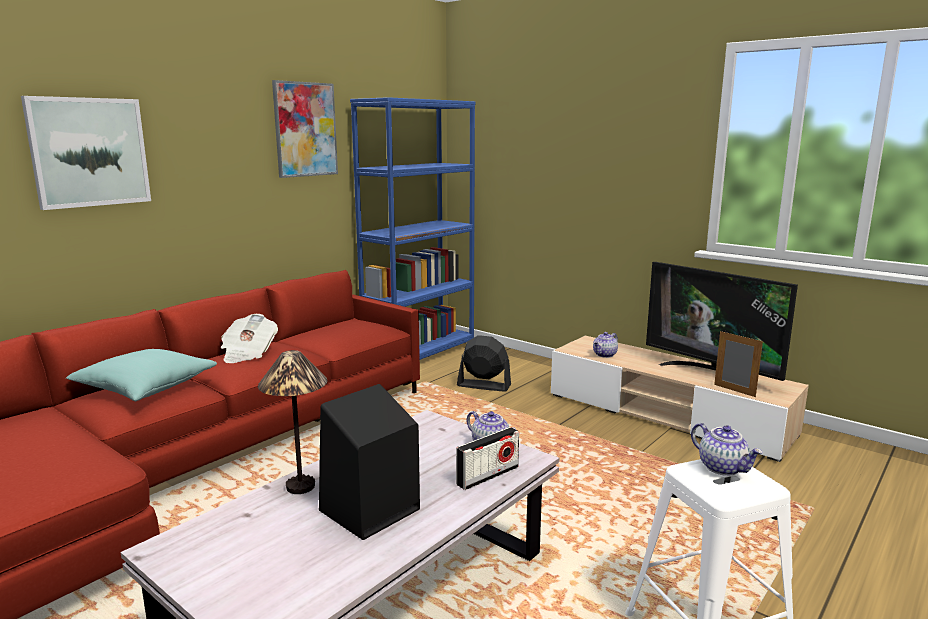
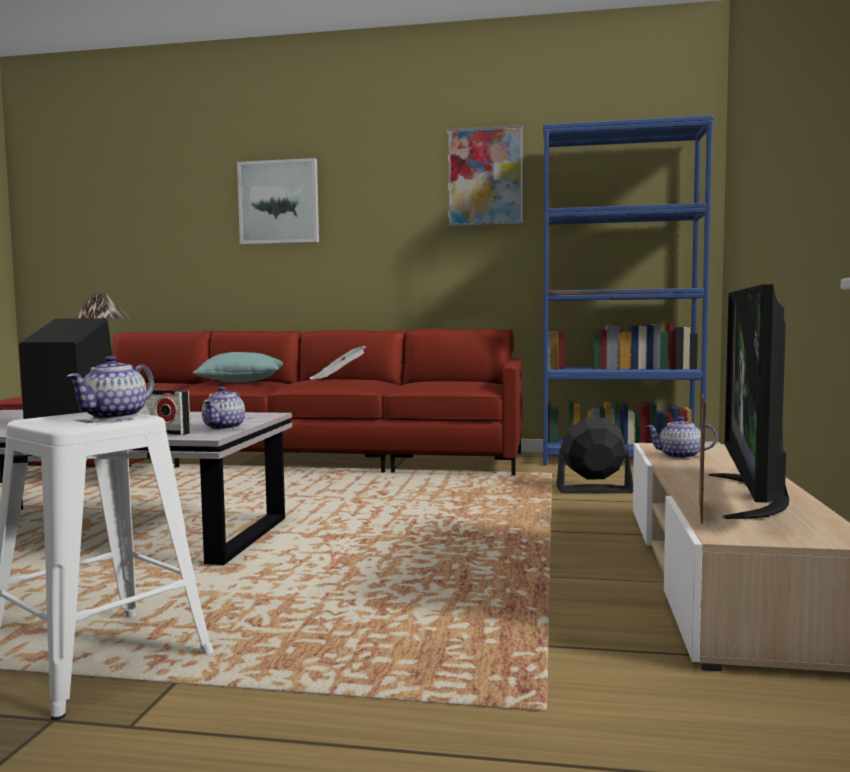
camera: 60 degrees right, 10 degrees down
(483, 385) = (594, 490): black fan -> black fan turned 75 degrees counterclockwise

